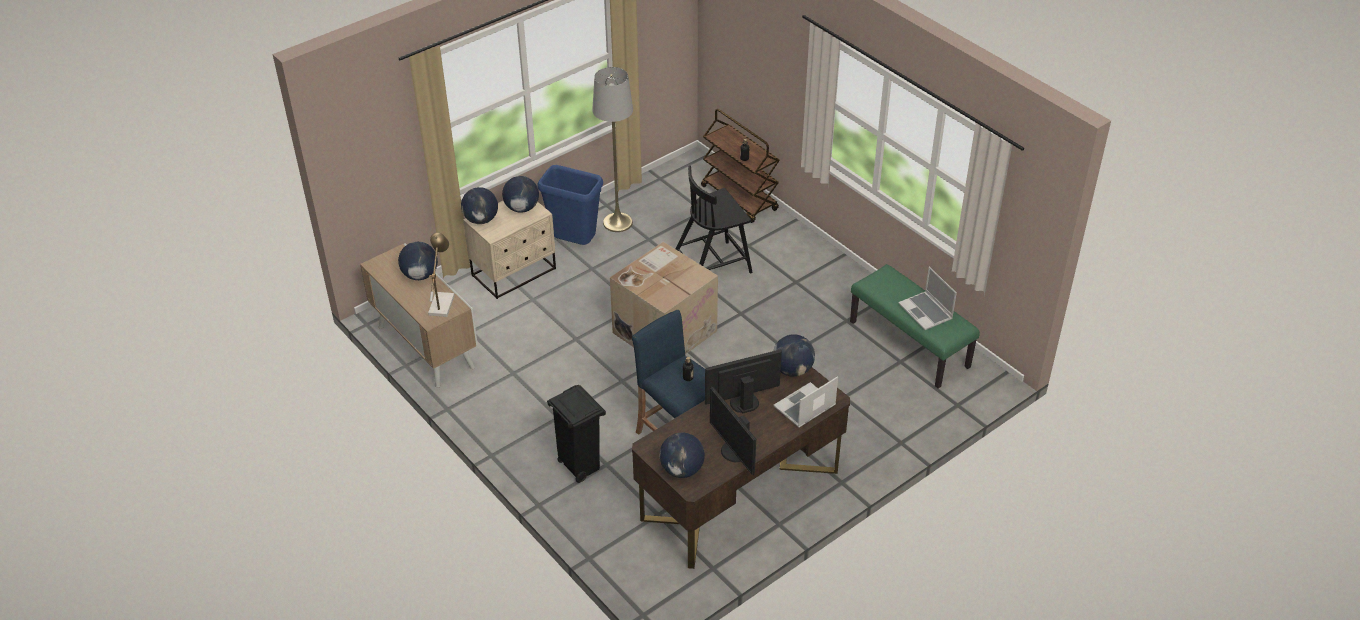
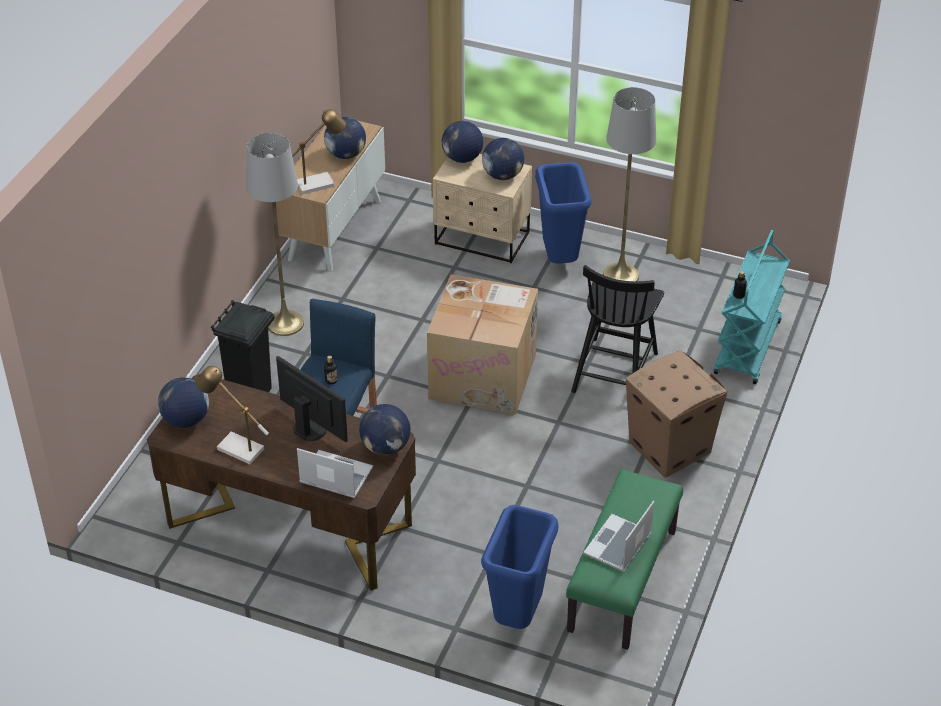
camera: 60 degrees right, 0 degrees up
(512, 416) = (285, 323): none -> grey floor lamp
(712, 266) = (614, 371): black chair -> black chair turned 105 degrees counterclockwise
(734, 452) = (235, 447): monitor -> table lamp
(740, 198) = (748, 348): brown cart -> turquoise cart
(804, 272) = (669, 447): none -> cardboard box
(911, 407) = (519, 617): none -> blue trash can

